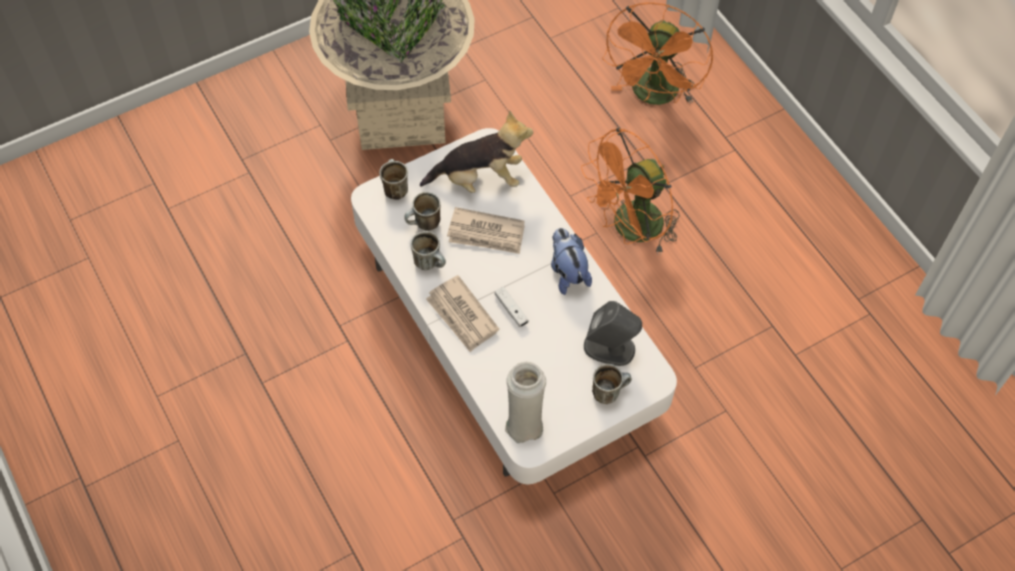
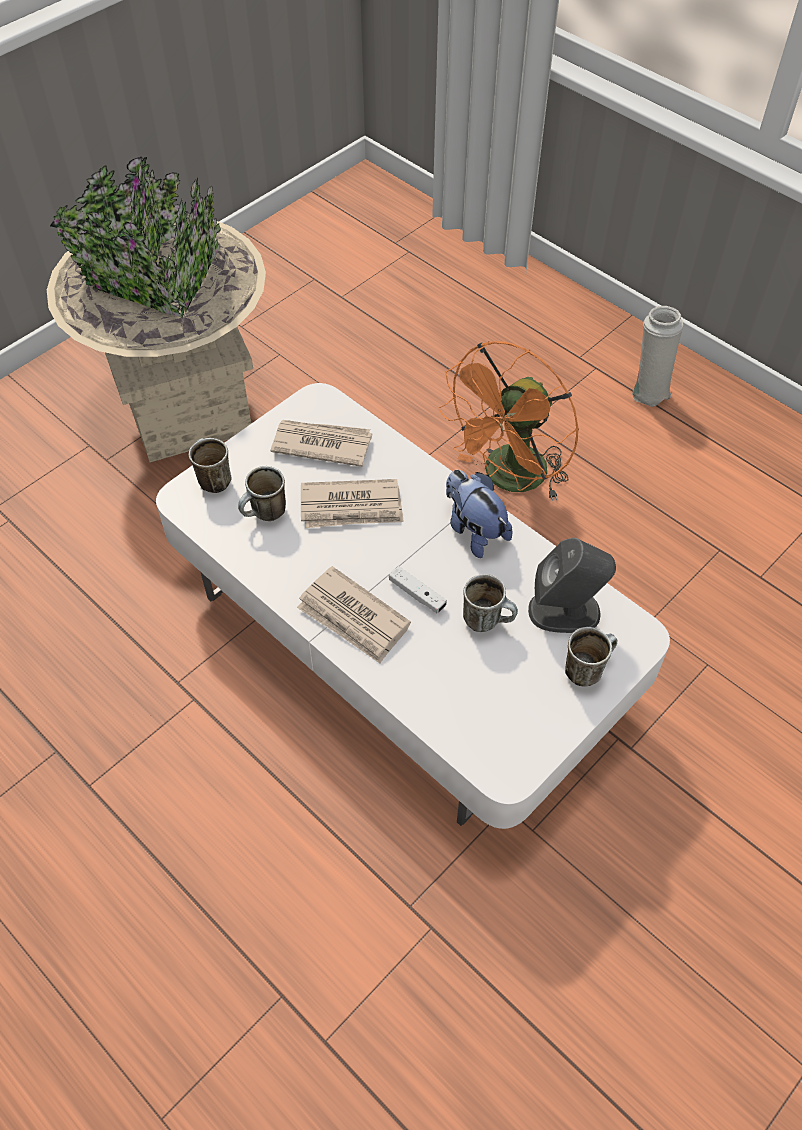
camera: 15 degrees left, 5 degrees down
(431, 263) = (289, 561): mug -> mug (488, 620)
(479, 179) = (321, 444): plush toy -> newspaper
(524, 422) = (487, 740): white vase -> white vase (648, 391)
(654, 96) = (482, 332): orange fan -> none

